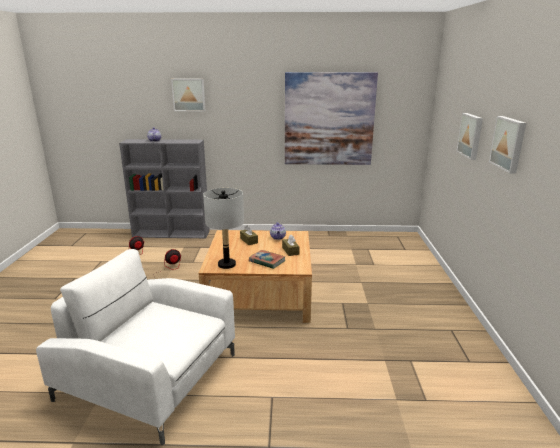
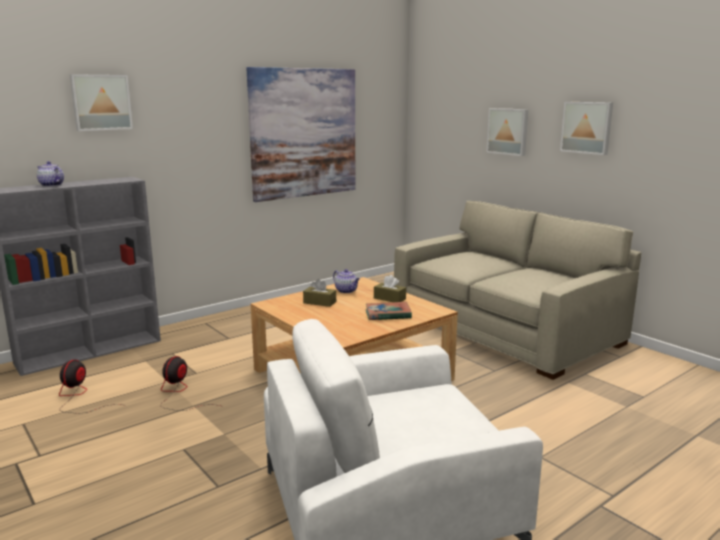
camera: 40 degrees left, 5 degrees down
(226, 264) = (351, 331): grey table lamp -> none
(412, 302) = (506, 328): none -> beige sofa

